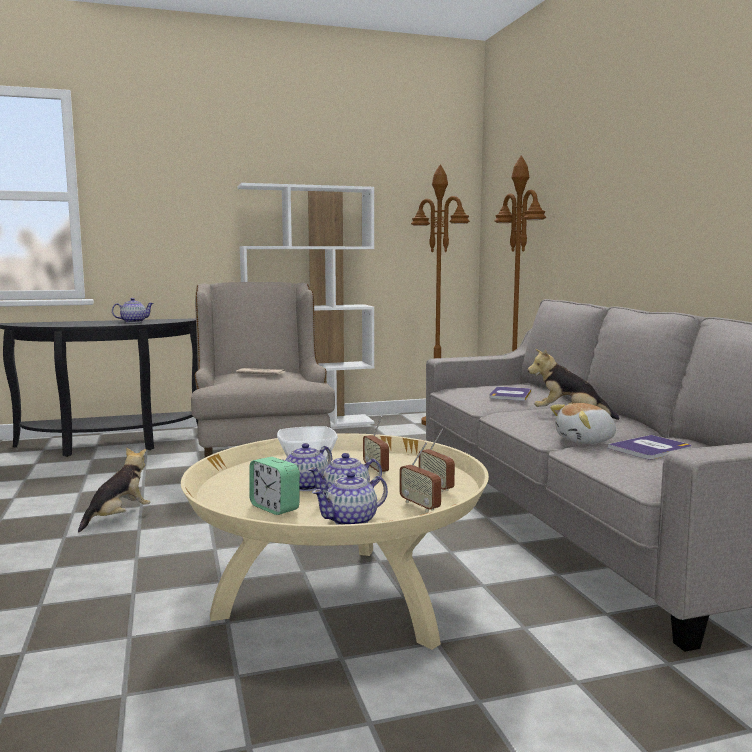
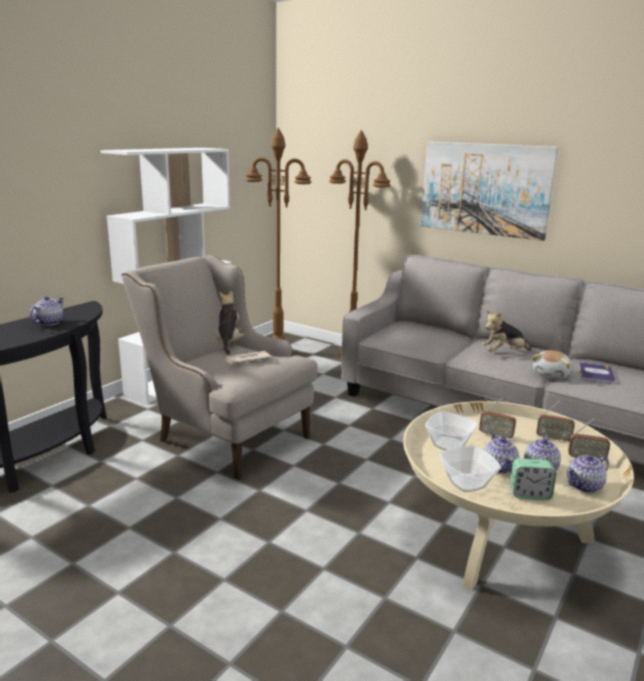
camera: 40 degrees left, 10 degrees up
(118, 517) = (226, 538): plush toy -> plush toy (228, 343)
(242, 485) = (467, 482): none -> bowl
(352, 521) = (585, 486): teapot -> teapot turned 45 degrees clockwise
(510, 394) = (429, 337): book -> none
(636, 207) = (485, 189): none -> picture

